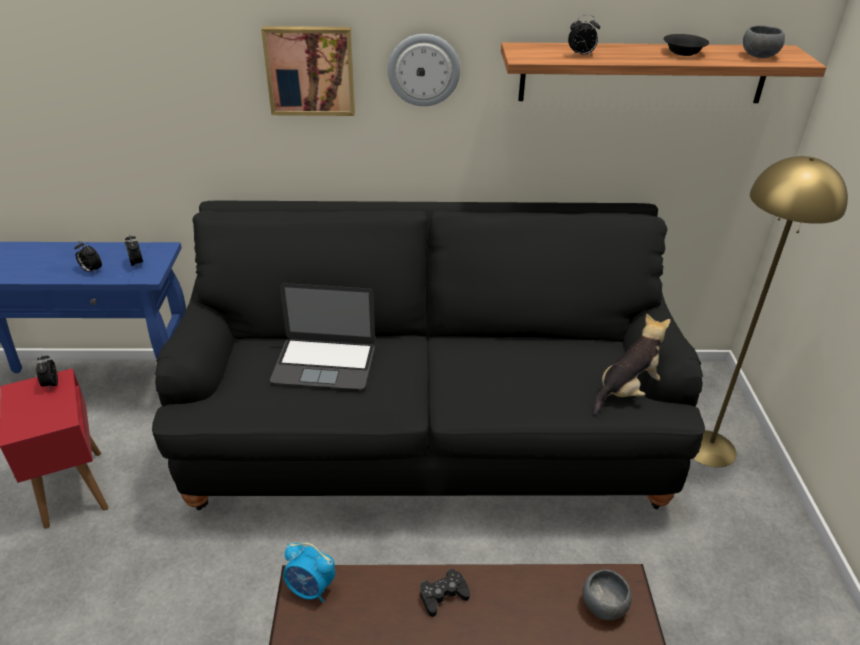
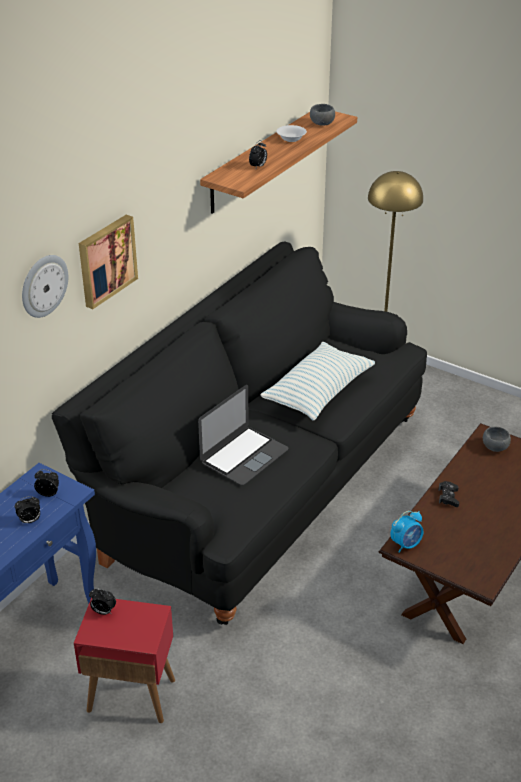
camera: 55 degrees left, 0 degrees up
(424, 70) = (165, 221): wall clock -> wall clock (43, 285)
(491, 370) = (318, 392): none -> pillow
(627, 390) = (379, 355): plush toy -> none
(682, 52) = (290, 139): black bowl -> white bowl

